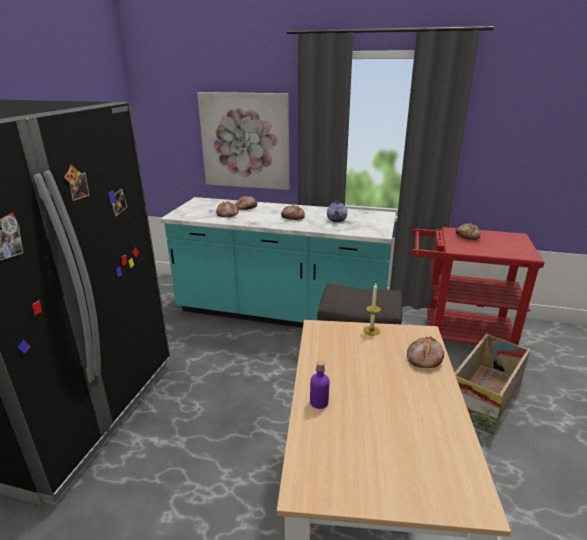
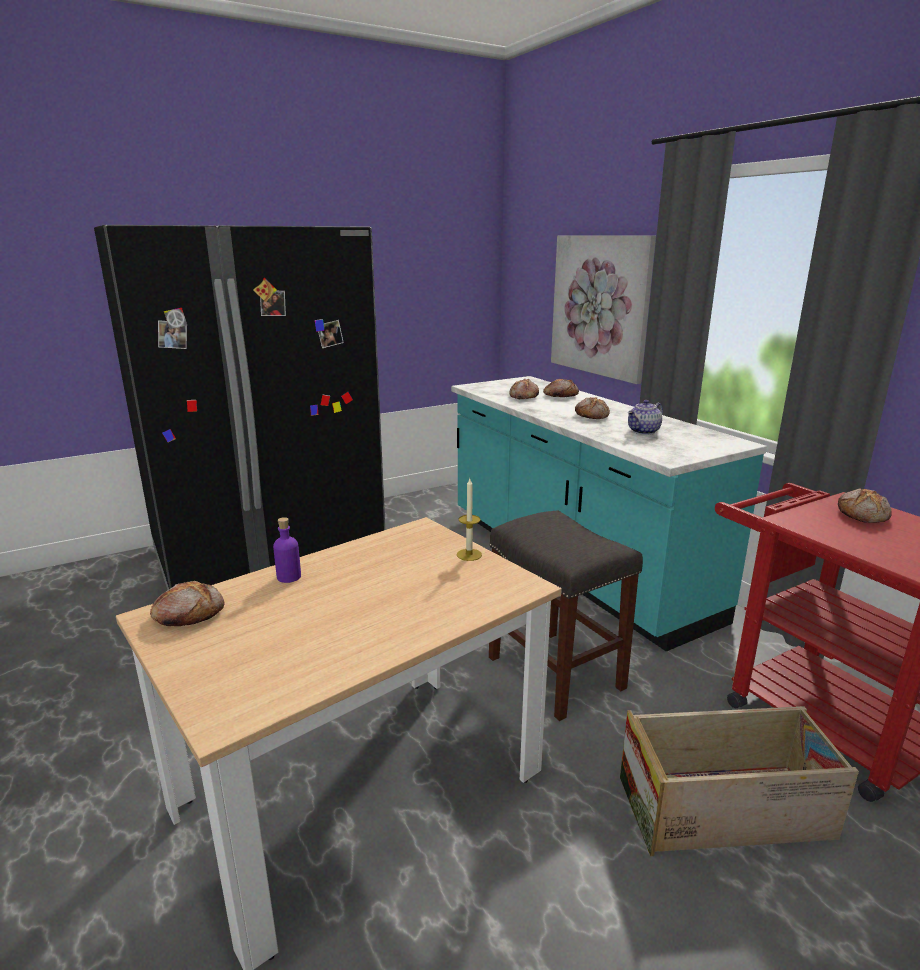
camera: 45 degrees right, 5 degrees down
(423, 358) = (464, 603): bread -> bread (188, 614)

